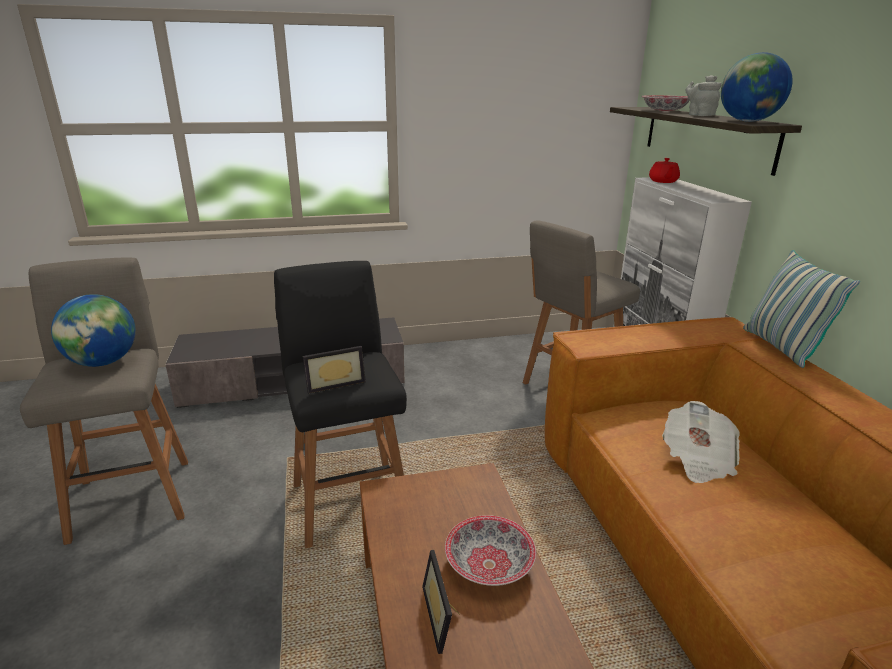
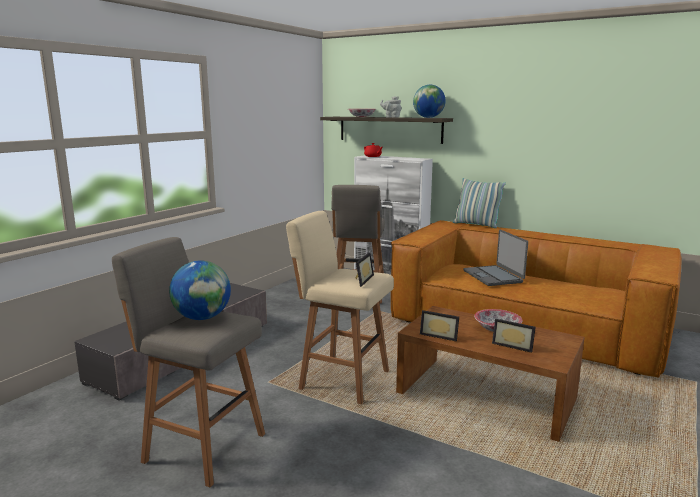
camera: 45 degrees left, 10 degrees down
(349, 499) = (341, 379): black stool -> beige stool
(392, 520) = (439, 335): none -> picture frame
(697, 459) = (493, 276): newspaper -> laptop

